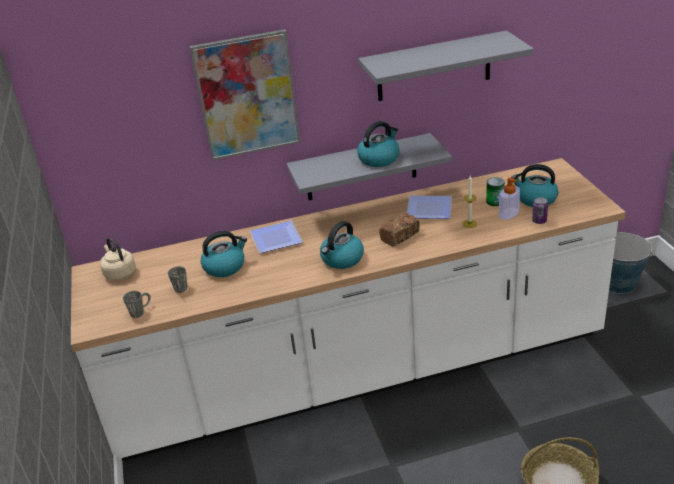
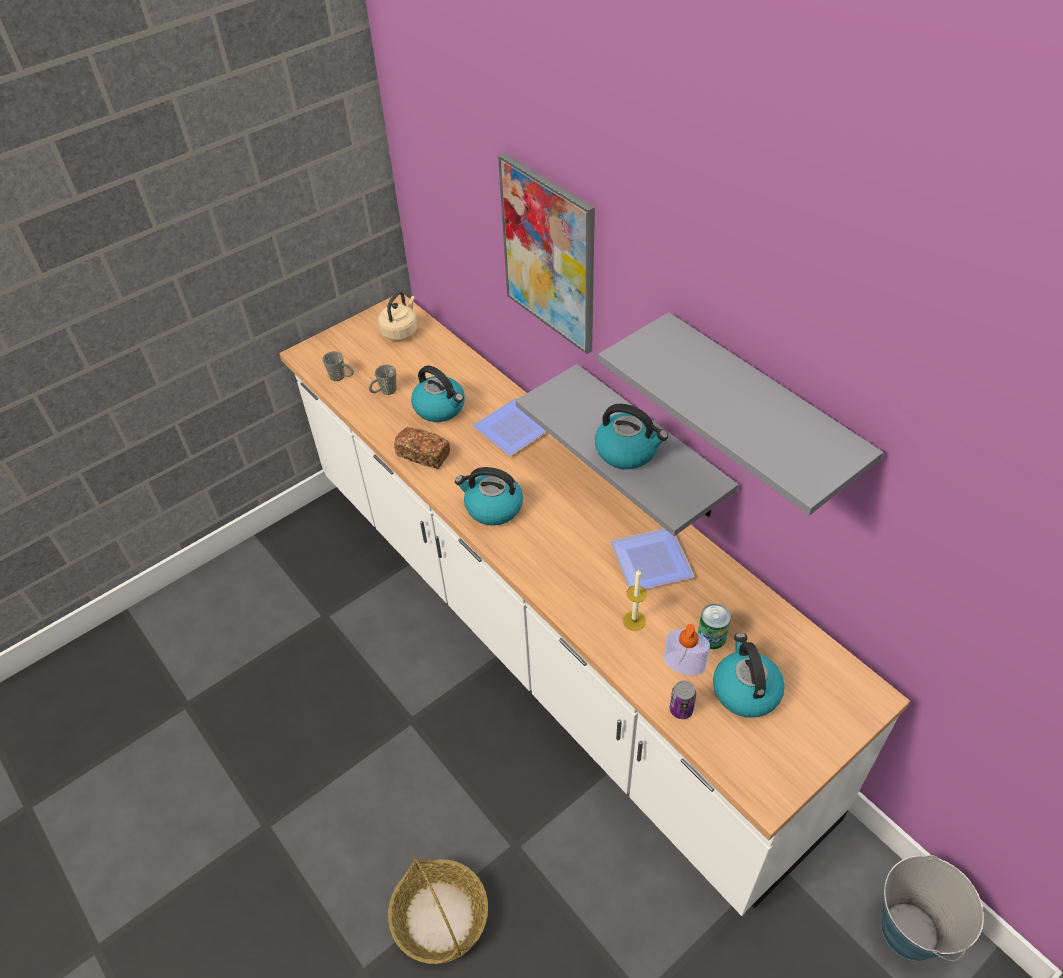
camera: 65 degrees right, 15 degrees up
(399, 236) = (568, 549): bread -> bread (423, 455)

